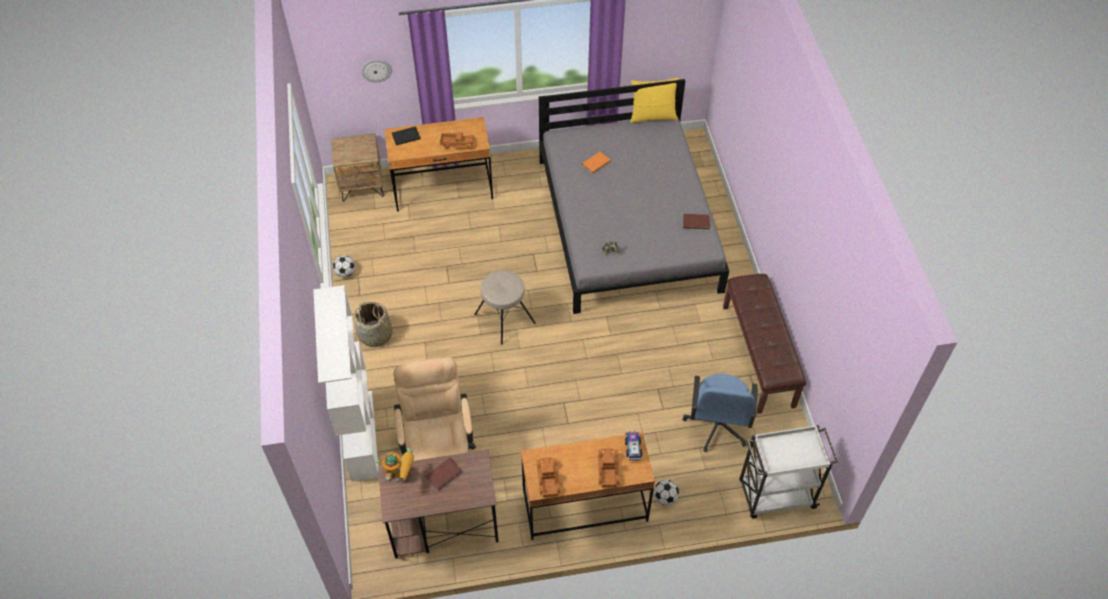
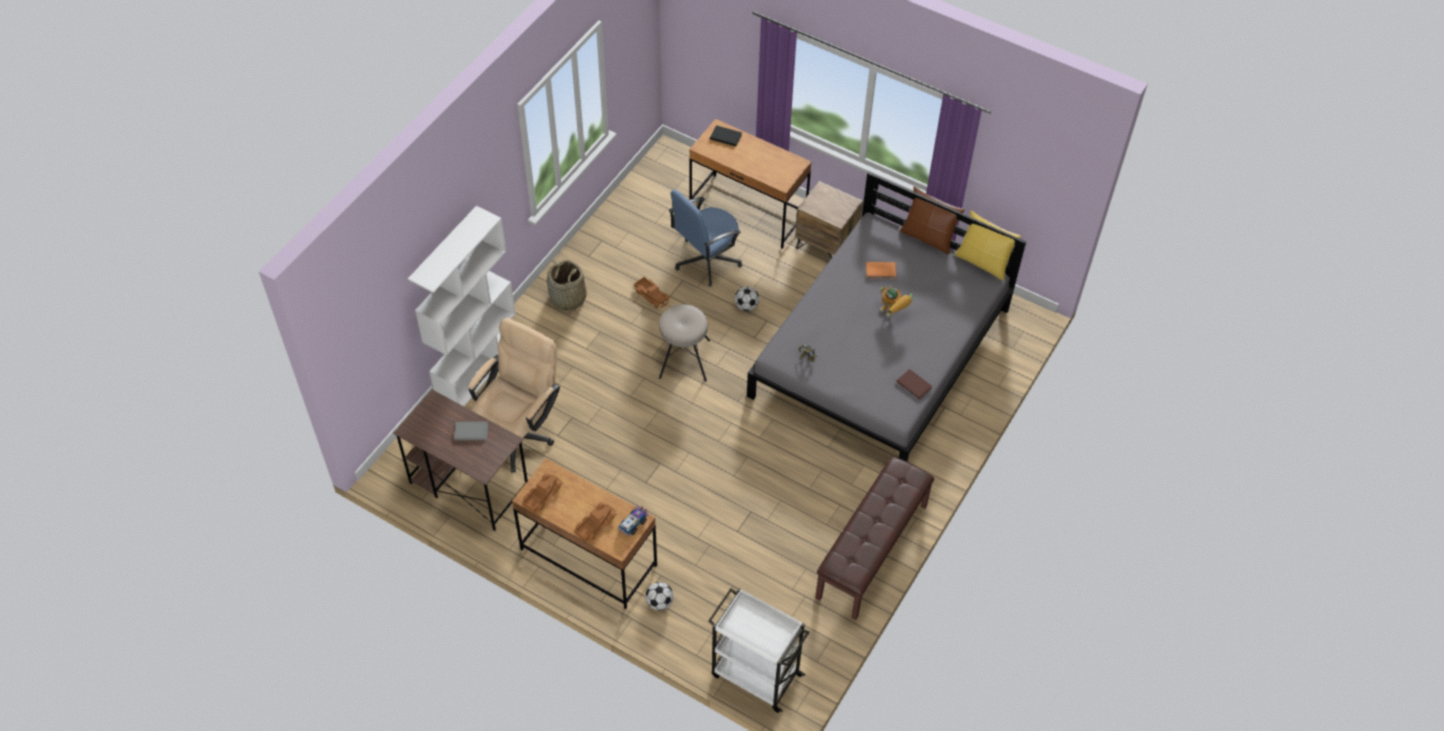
camera: 40 degrees right, 0 degrees up
(345, 272) = (595, 230): football -> football (746, 306)
(362, 185) = (683, 163): brown nightstand -> brown nightstand (826, 244)
(376, 70) = (728, 57): wall clock -> none
(400, 474) = (441, 407): toy robot -> toy robot (893, 313)
(444, 474) = (471, 432): brown book -> grey book
(458, 143) = (763, 171): toy truck -> toy truck (652, 295)
(602, 122) = (928, 237): none -> brown pillow
(716, 425) = (768, 580): blue office chair -> blue office chair (706, 260)

